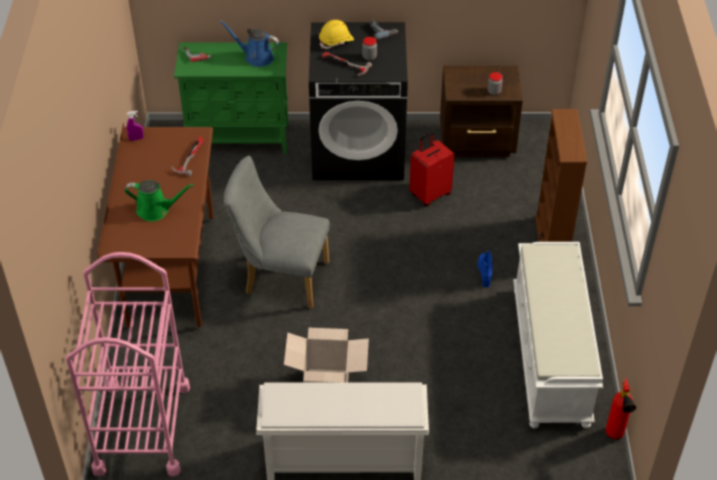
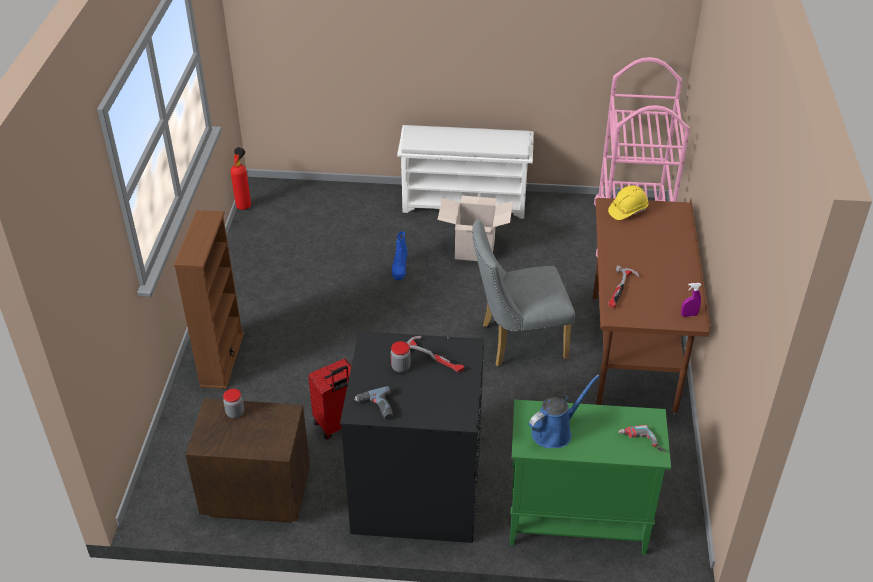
camera: 175 degrees left, 5 degrees down
(156, 210) = (645, 239): green watering can -> none
(256, 57) = (555, 431): blue watering can -> blue watering can turned 60 degrees counterclockwise
(280, 277) = (517, 341): grey chair -> grey chair turned 150 degrees clockwise
(336, 41) = (442, 395): yellow hard hat -> yellow hard hat (627, 210)
(485, 272) = (304, 333): blue boot -> blue boot (399, 269)
(551, 356) = (270, 259): white bench -> none

